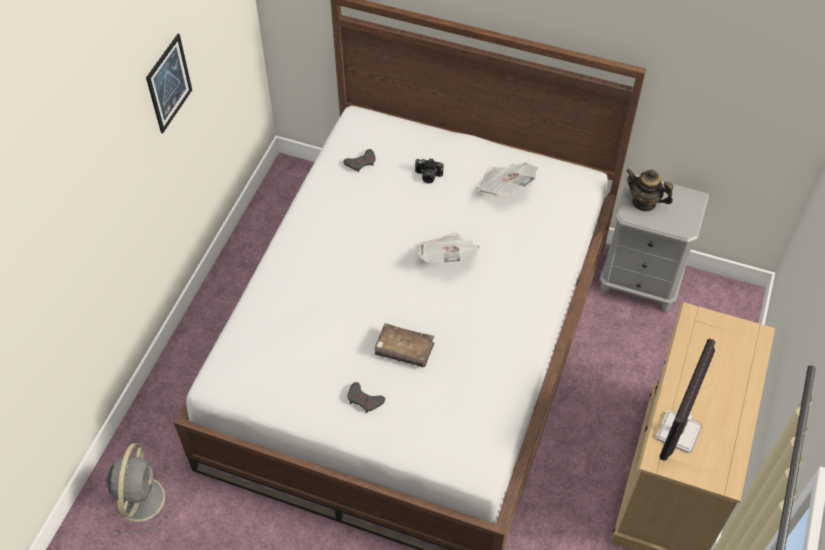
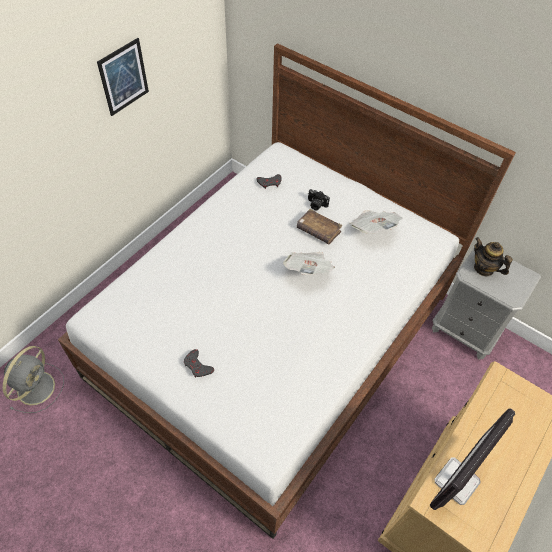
camera: 15 degrees right, 0 degrees up
(404, 350) = (245, 334): brown book -> brown book (318, 230)

